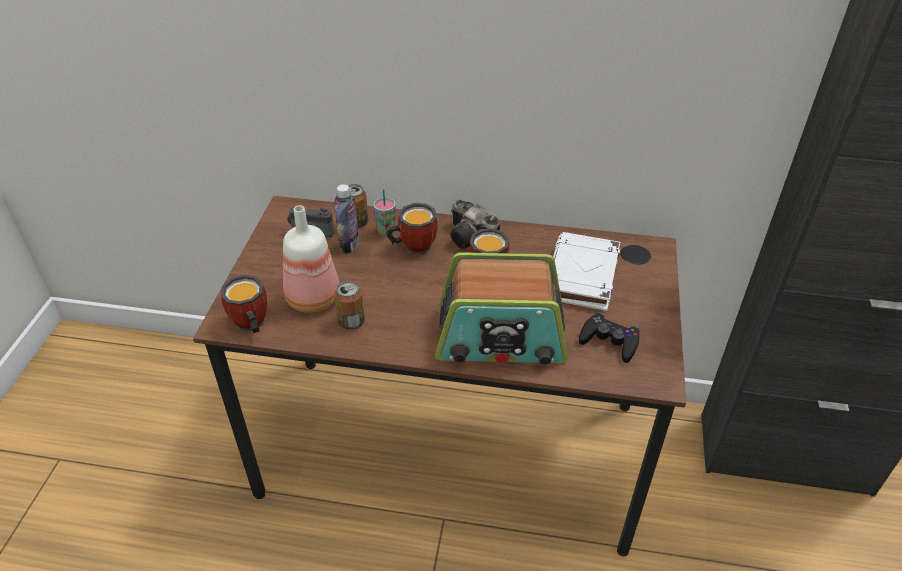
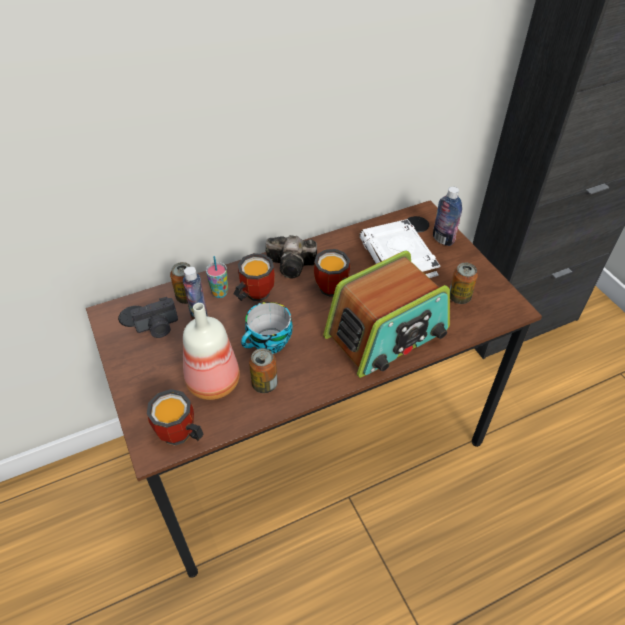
camera: 35 degrees left, 5 degrees up
(386, 292) = (268, 344): none -> cup
(609, 341) = (459, 297): black game controller -> can
(649, 280) = (443, 239): none -> bottle

